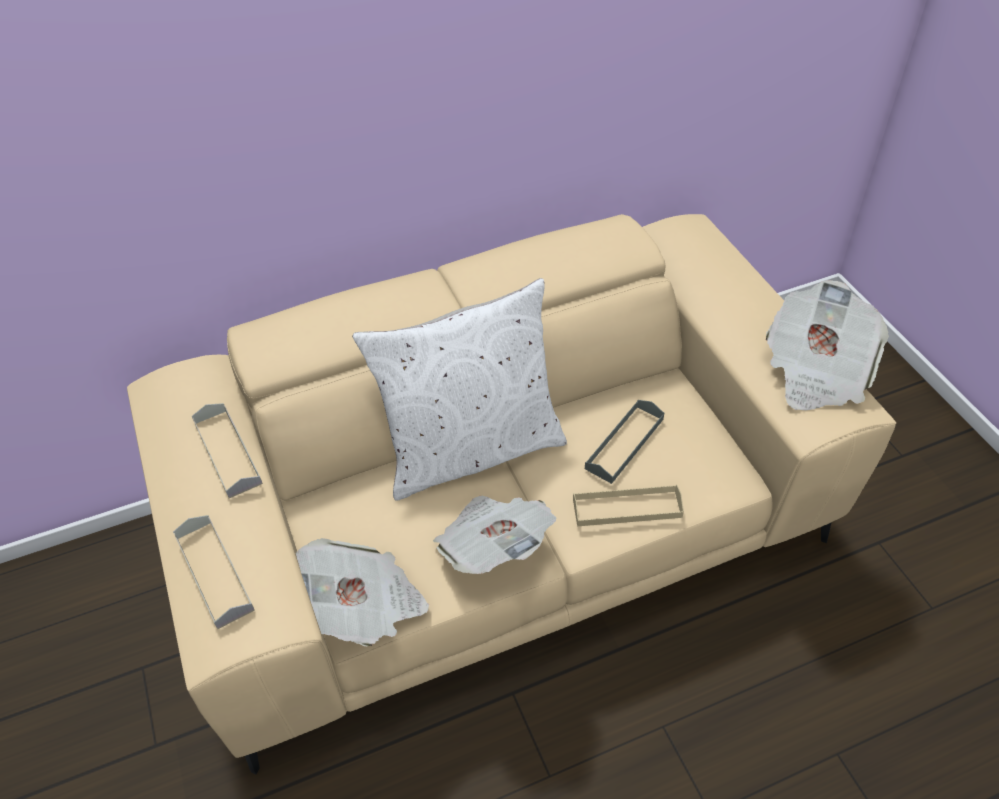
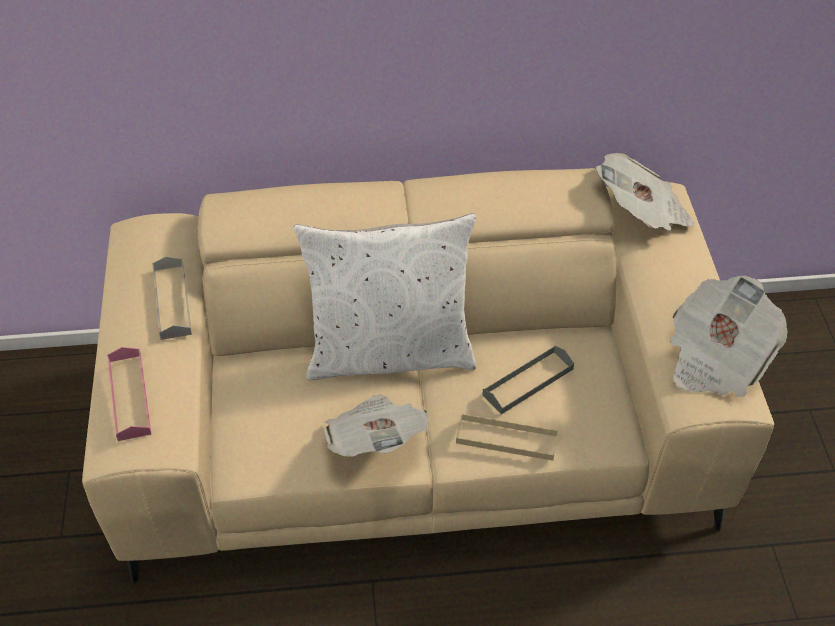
camera: 15 degrees right, 0 degrees up
(214, 573) = (129, 396): grey tray -> pink tray
(363, 608) = (248, 461): newspaper -> newspaper (642, 214)

